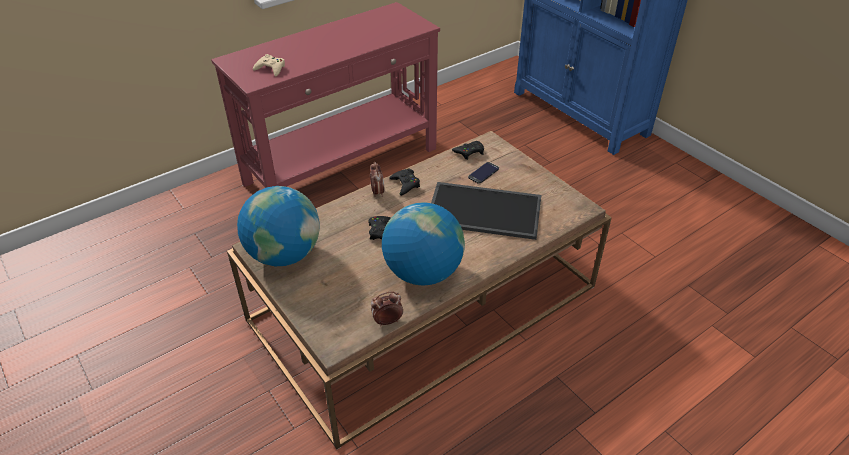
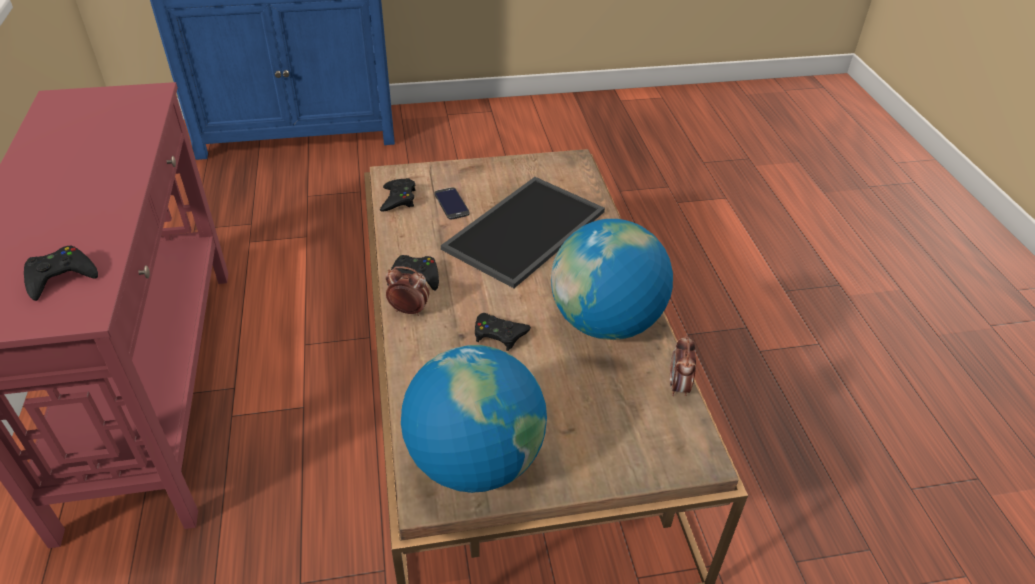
camera: 65 degrees left, 0 degrees up
(271, 68) = (60, 277): beige game controller -> black game controller

